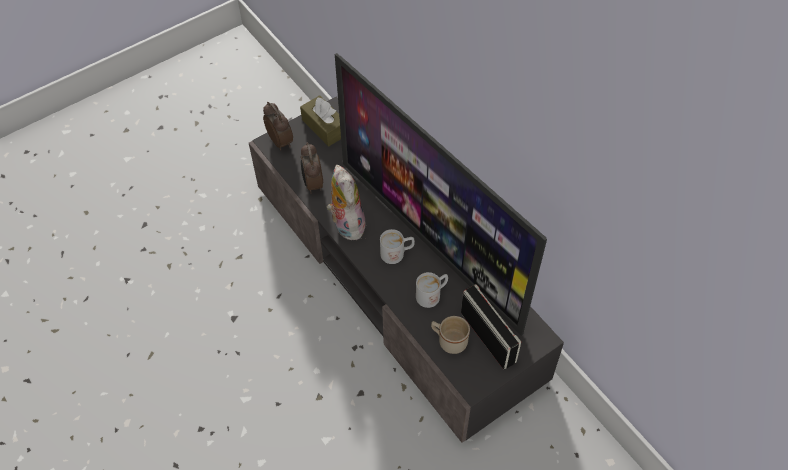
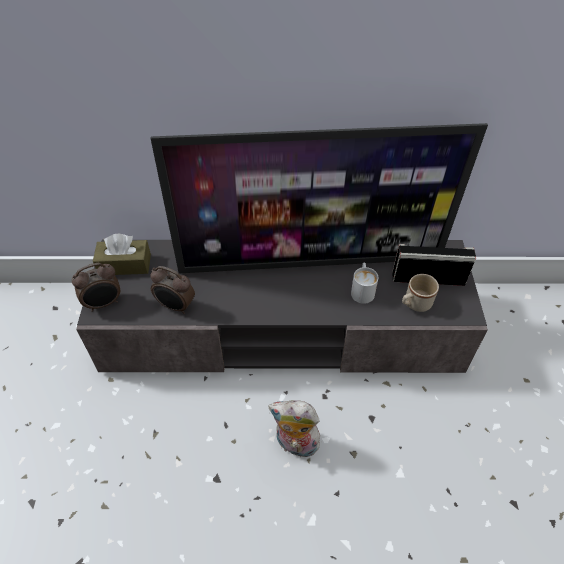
camera: 55 degrees left, 5 degrees down
(281, 141) = (104, 303): alarm clock -> alarm clock turned 150 degrees clockwise
(346, 224) = (241, 306): plush toy -> plush toy (295, 444)
(397, 253) = (303, 289): white mug -> none

